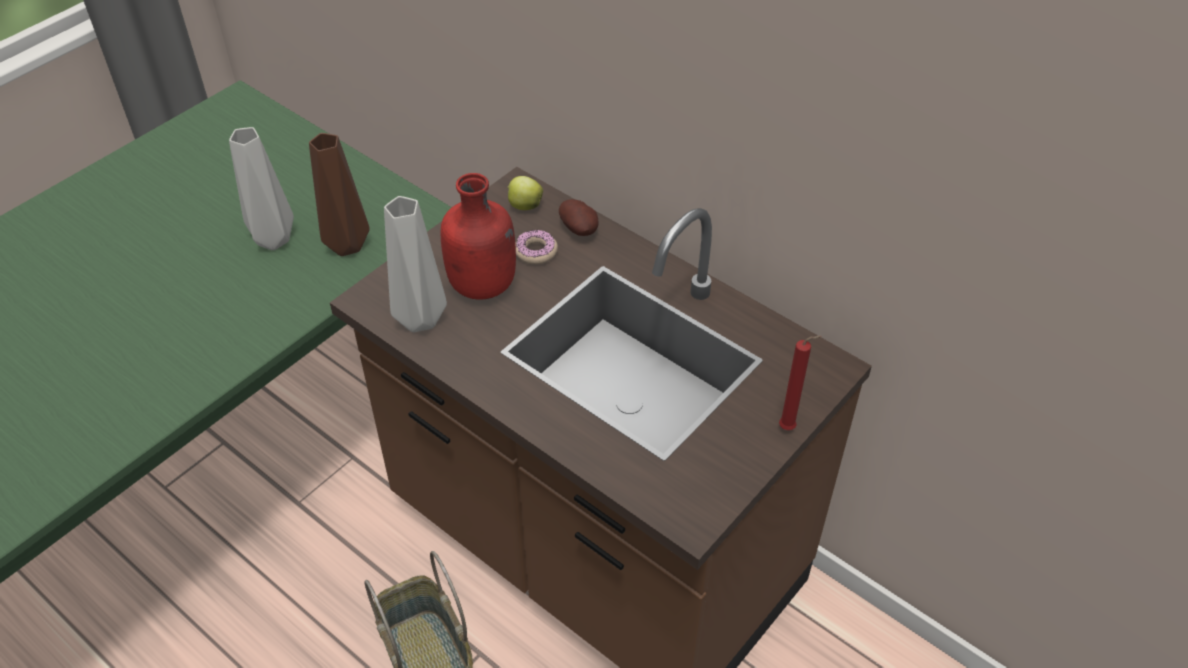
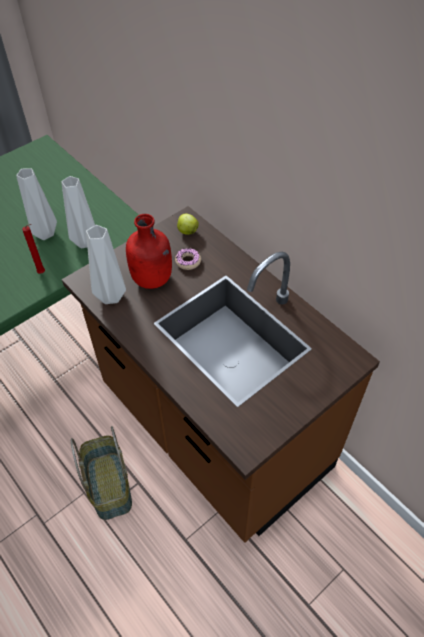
camera: 10 degrees right, 5 degrees up
(345, 245) = (84, 241): brown vase -> grey vase
(580, 230) = (217, 250): potato -> none
(789, 428) = (319, 396): red candle -> red candle (43, 273)

